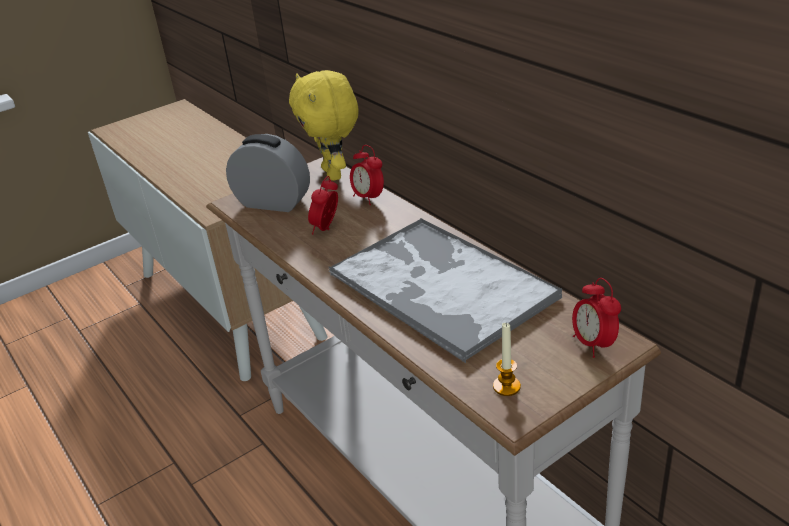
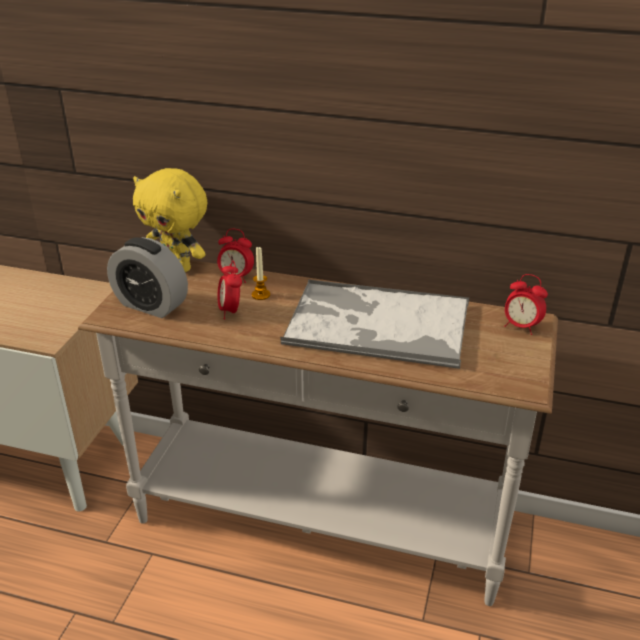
camera: 40 degrees left, 0 degrees up
(273, 202) = (151, 305): alarm clock -> alarm clock turned 135 degrees counterclockwise
(506, 386) = (502, 372): candle -> candle (261, 295)

